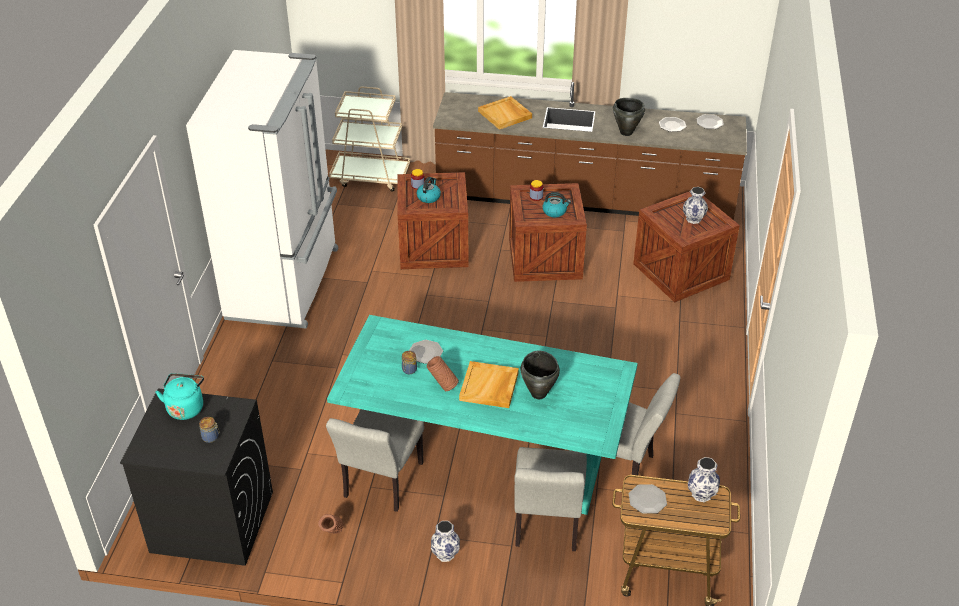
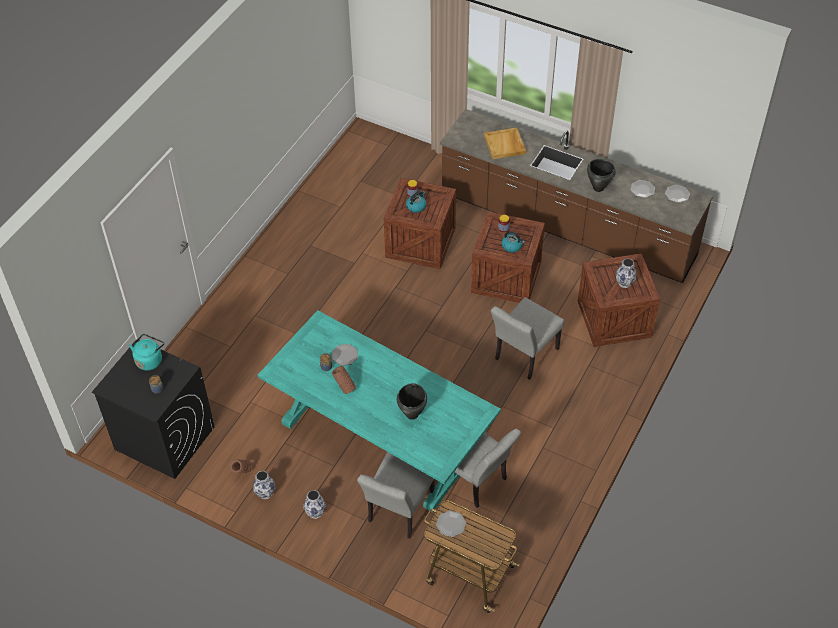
camera: 20 degrees right, 10 degrees up
(285, 283) = (291, 247): white fridge -> none
(371, 176) = (398, 160): beige cart -> none
(380, 484) = (292, 443): grey chair -> grey chair (523, 357)
(489, 387) = (378, 398): beige tray -> none
(701, 494) = (492, 531): vase -> vase (265, 492)

